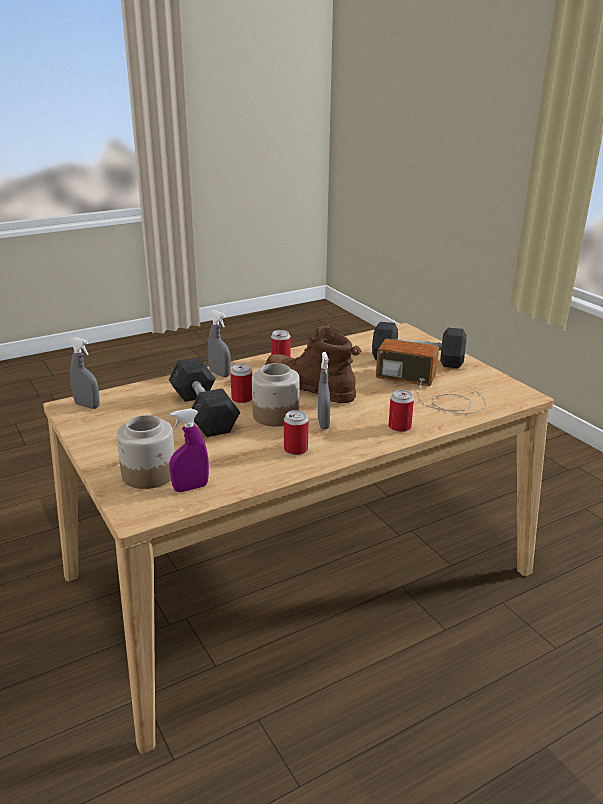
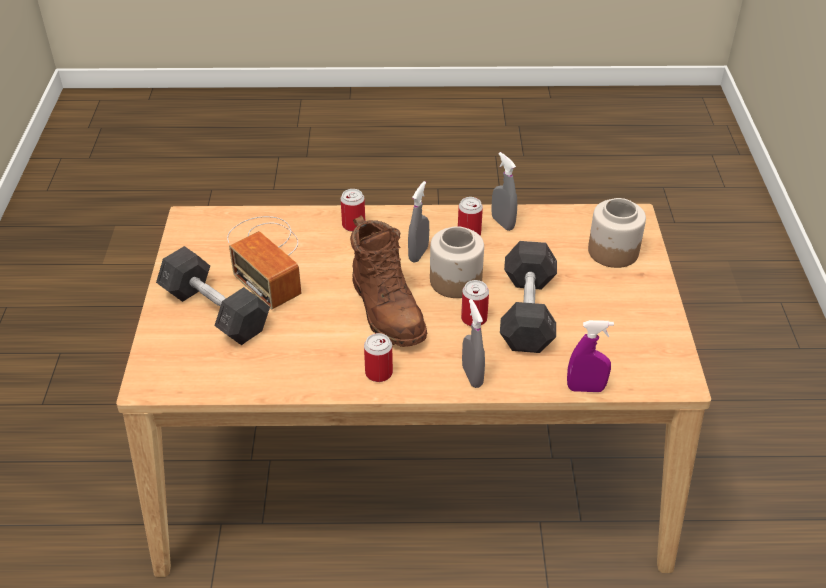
camera: 150 degrees left, 15 degrees up
(87, 406) = (656, 372): grey spray bottle -> grey spray bottle (502, 223)
(190, 488) = (582, 226): purple spray bottle -> purple spray bottle (585, 388)

